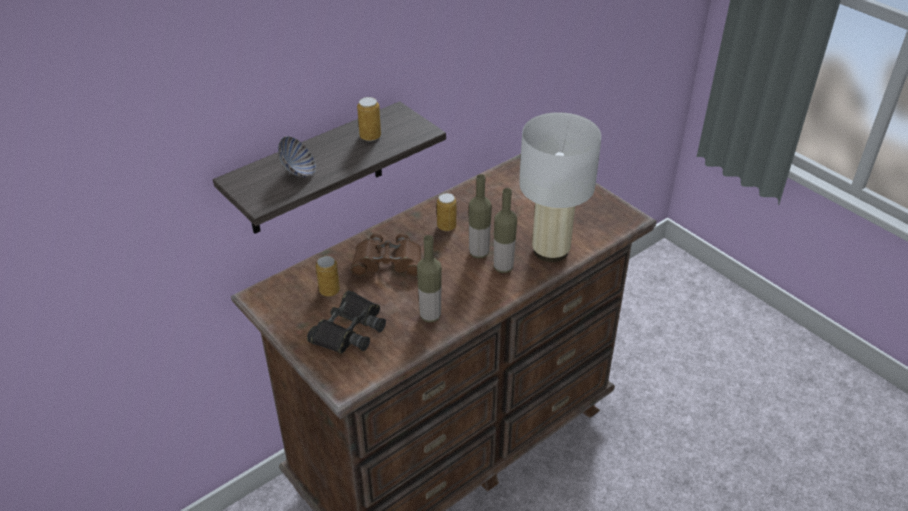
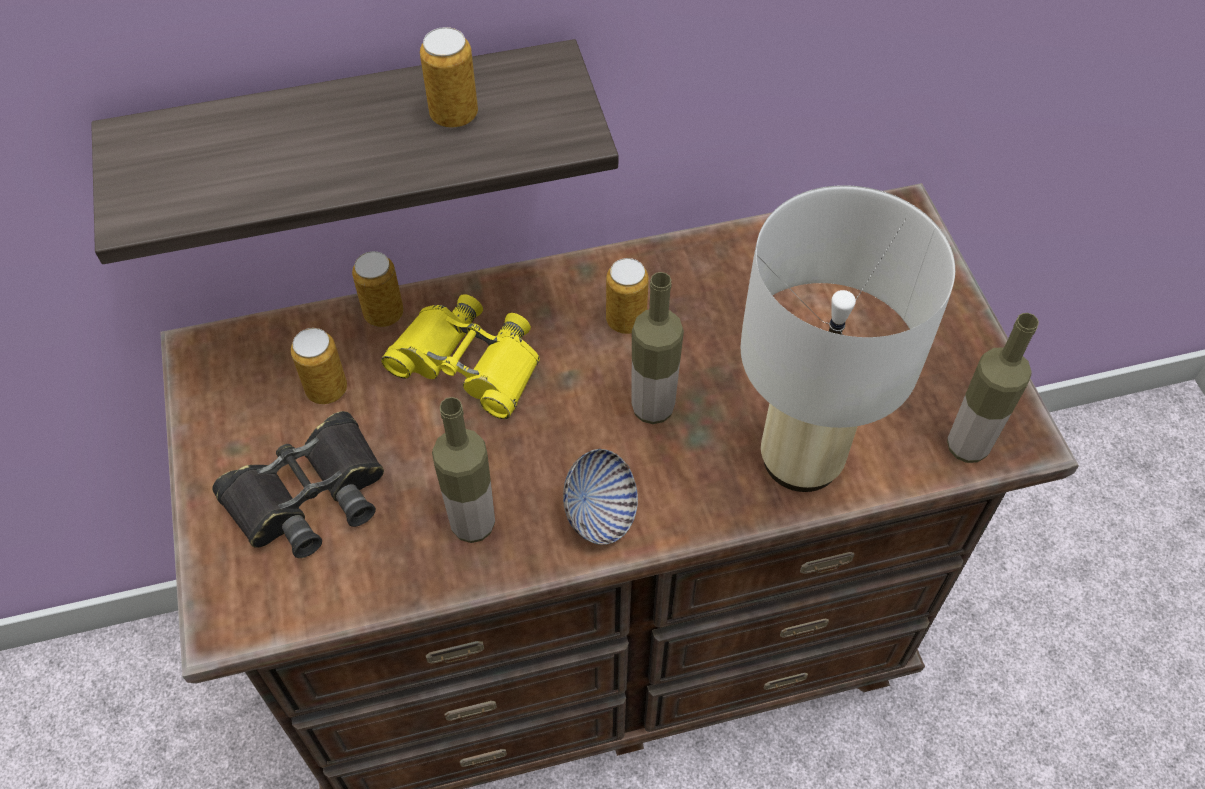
camera: 25 degrees right, 15 degrees up
(298, 171) = (256, 159): bowl -> bowl (600, 514)
(336, 256) = (384, 314): none -> can
(388, 262) = (468, 364): brown binoculars -> yellow binoculars
(503, 267) = (681, 463): bottle -> bottle (967, 446)

